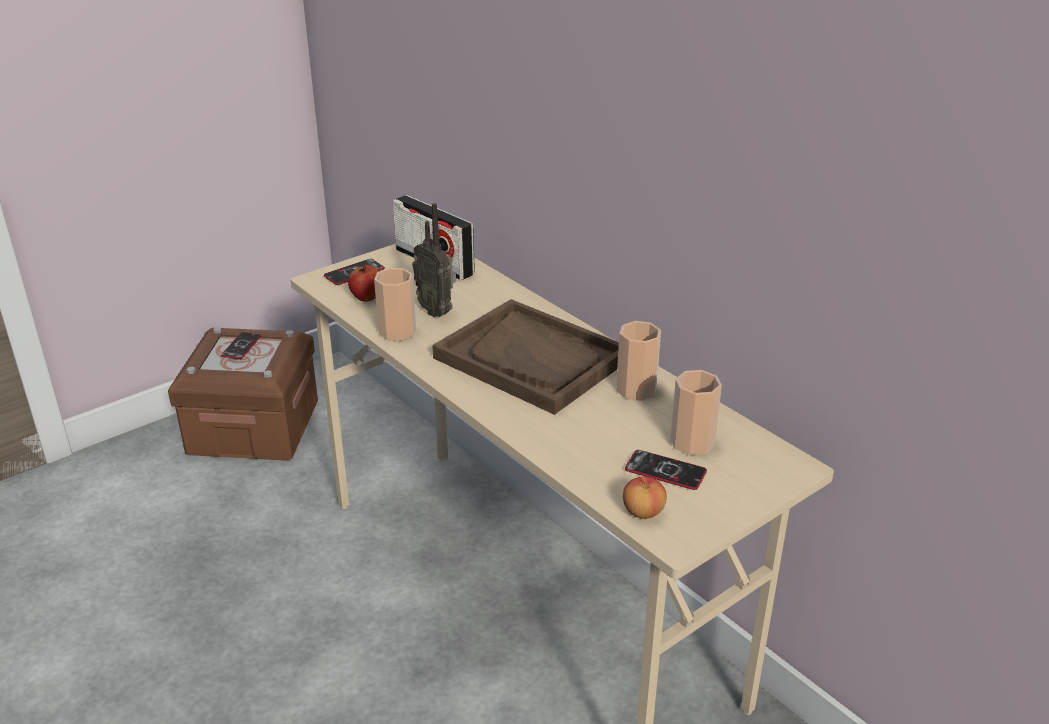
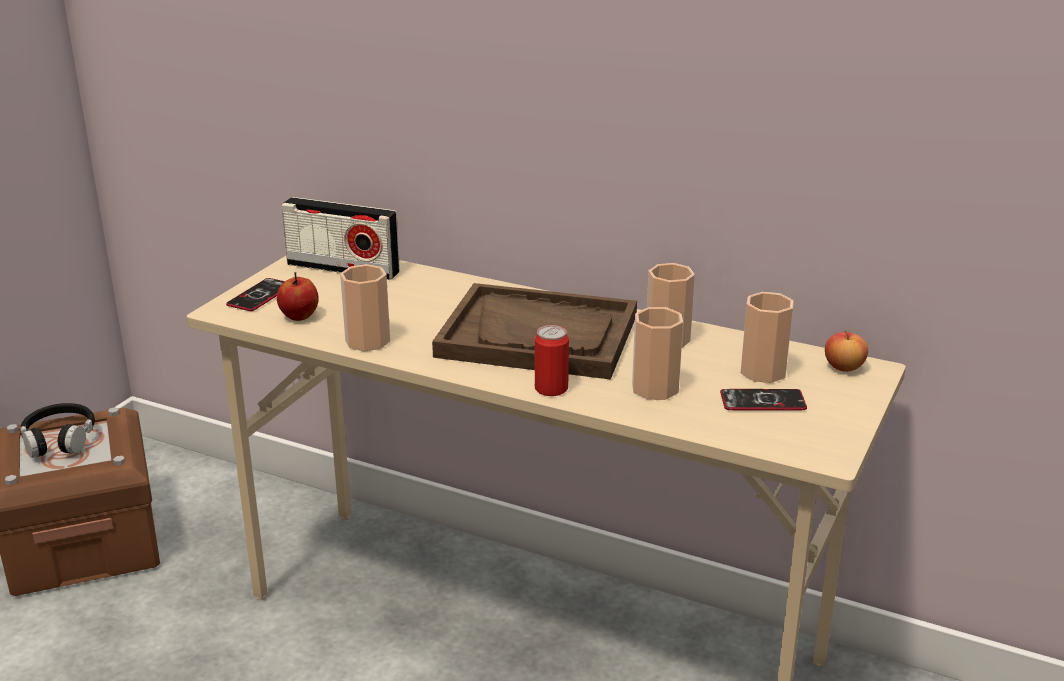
camera: 25 degrees left, 5 degrees down
(241, 346) = (59, 439): phone -> black headphones
(437, 311) = (393, 313): radio -> none
(499, 410) = (551, 388): none -> can
(583, 433) = (655, 388): none -> cup
(643, 512) = (776, 440): apple -> apple (844, 367)

